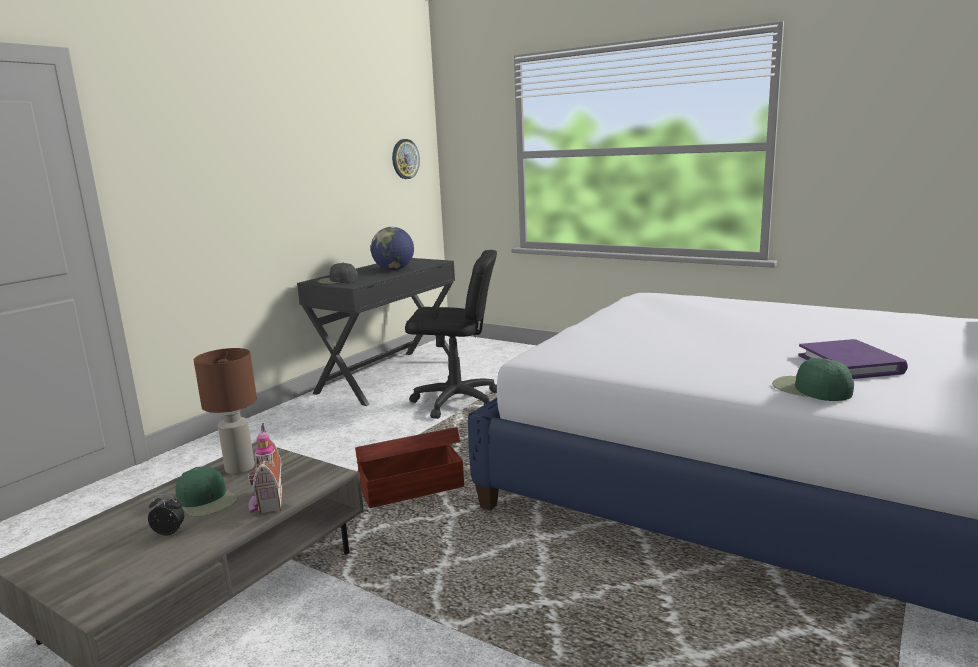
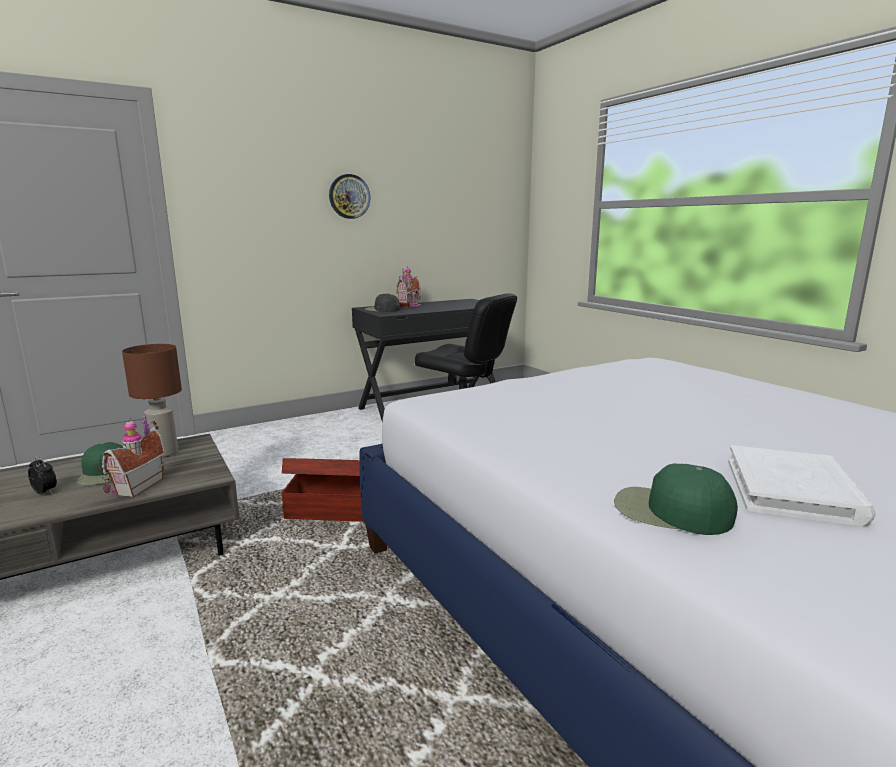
camera: 25 degrees right, 0 degrees up
(358, 273) = (410, 306): none -> toy house
(394, 270) = (443, 307): globe -> none
(405, 159) = (488, 206): wall clock -> wall clock (349, 196)
(810, 389) = (670, 511): green cap -> green cap turned 45 degrees counterclockwise
(850, 364) = (792, 490): purple book -> white book

